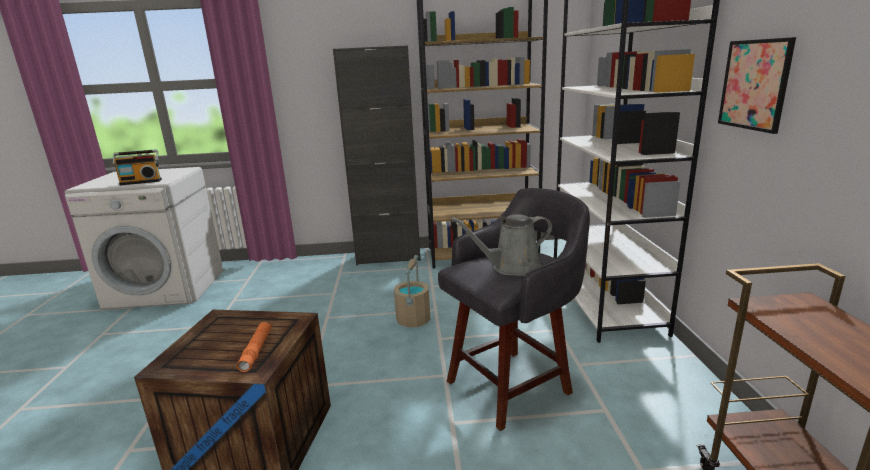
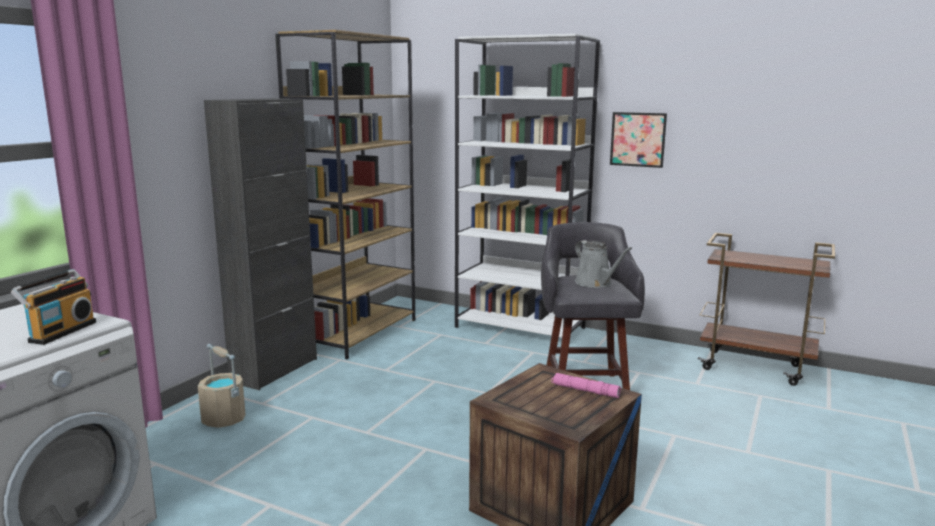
camera: 60 degrees left, 5 degrees down
(256, 350) = (585, 390): orange flashlight -> pink flashlight
(413, 320) = (439, 394): beige bucket -> beige bucket (224, 419)
(511, 268) = (596, 283): grey watering can -> grey watering can turned 45 degrees counterclockwise

